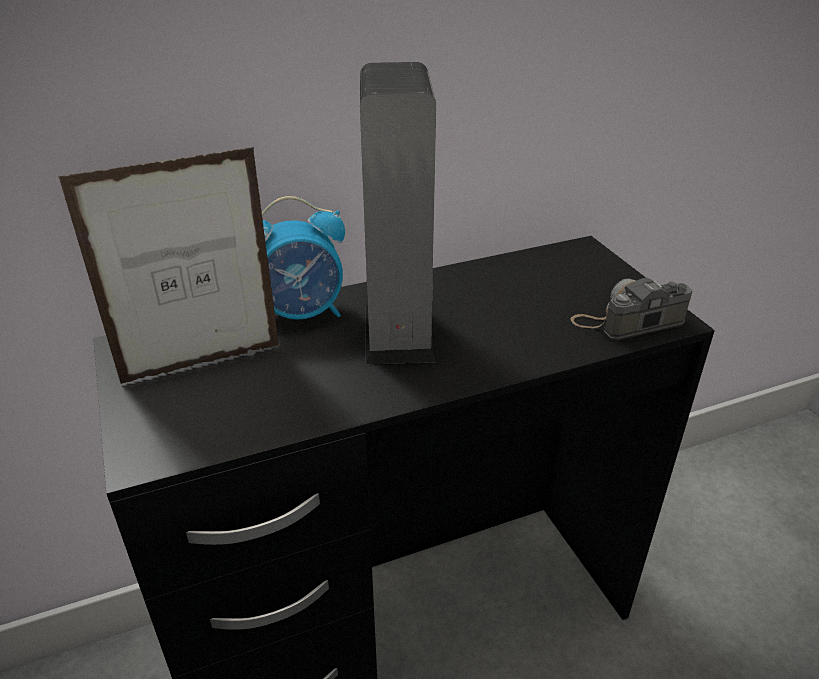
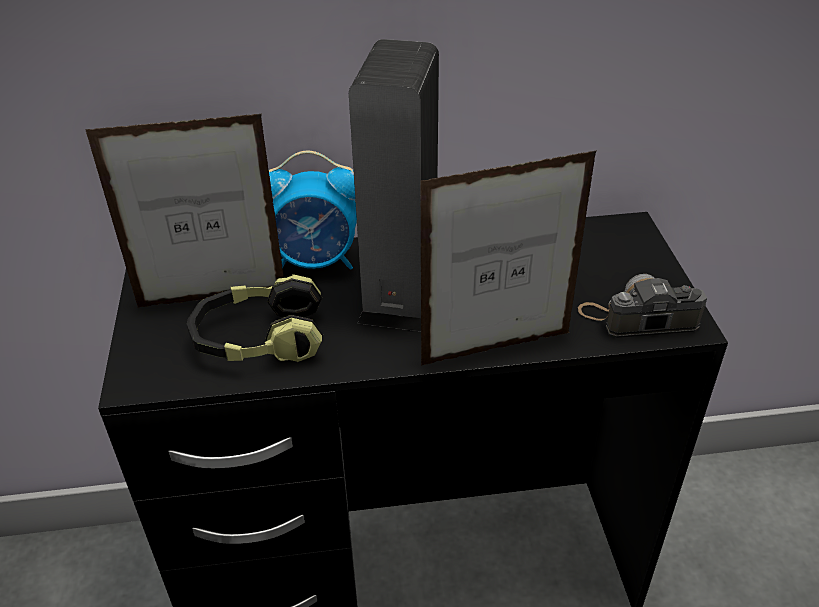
camera: 15 degrees right, 5 degrees up
(268, 395) = (259, 340): none -> headphones
(512, 366) = (496, 349): none -> picture frame

